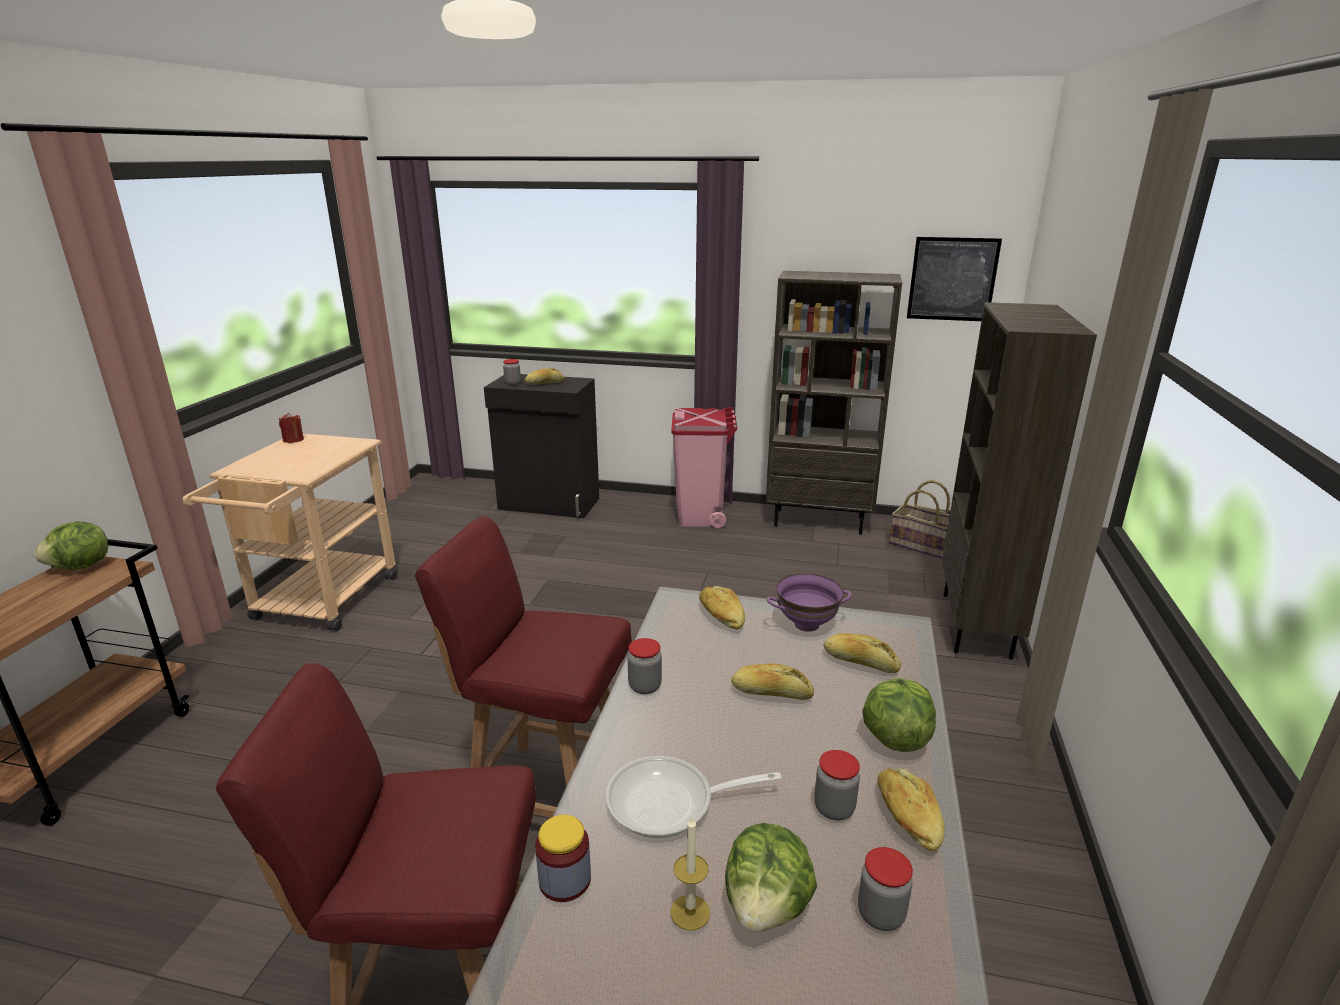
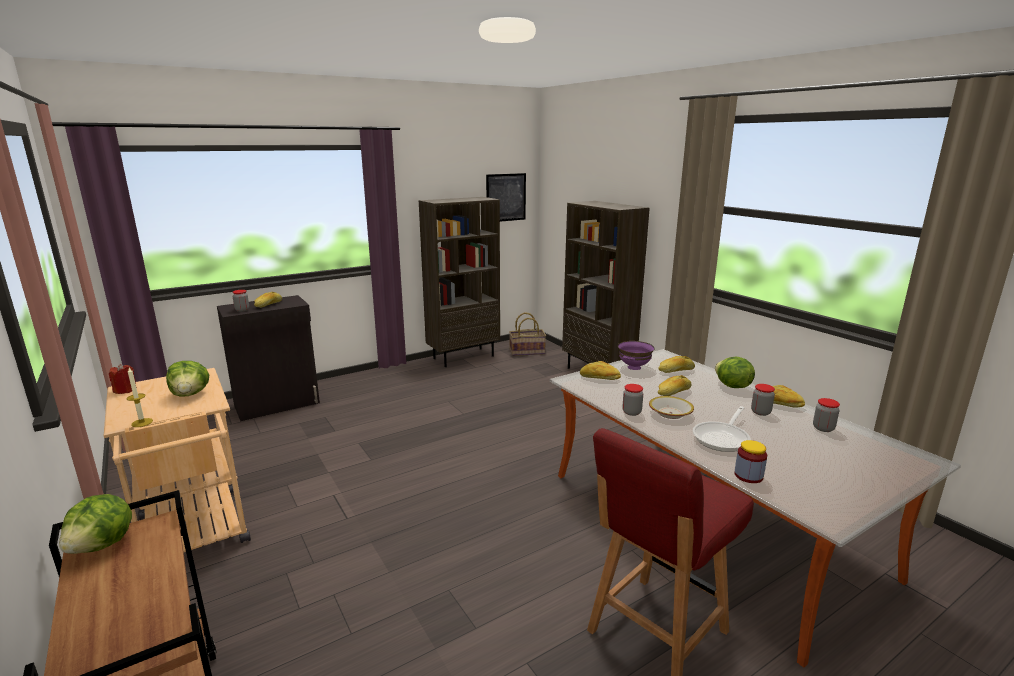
camera: 45 degrees left, 5 degrees down
(546, 795) = (546, 531): red chair -> none
(689, 720) = (670, 413): none -> bowl
(690, 912) = (792, 458): candle -> candle (142, 422)
(700, 515) = (394, 376): pink trash can -> none
(767, 906) = (802, 444): lettuce -> lettuce (190, 394)

